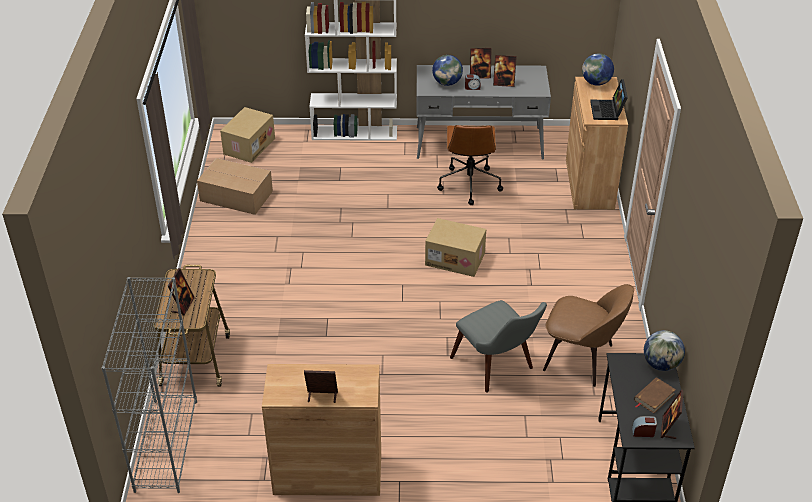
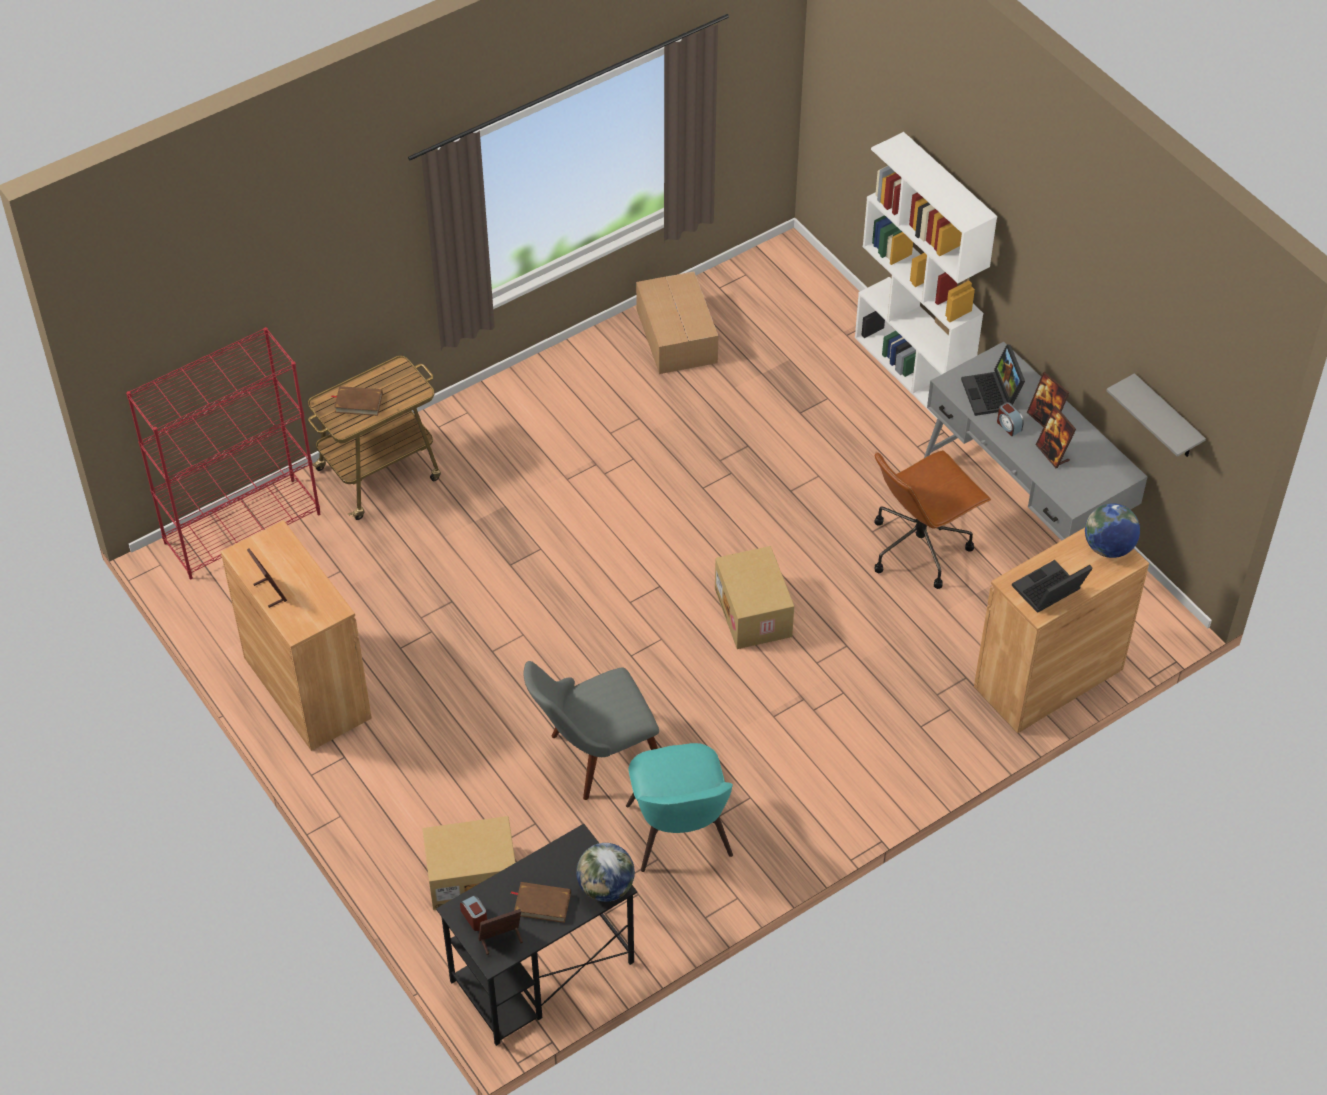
camera: 55 degrees right, 10 degrees up
(166, 444) = (243, 527): grey bookcase -> red bookcase
(183, 305) = (358, 403): picture frame -> brown book
(249, 146) = (782, 286): cardboard box -> cardboard box (473, 875)
(447, 83) = (992, 394): globe -> laptop
(498, 368) = (593, 758): grey chair -> grey chair turned 45 degrees clockwise
(551, 21) = (1166, 419): none -> grey shelf
(581, 358) = (680, 835): brown chair -> turquoise chair

